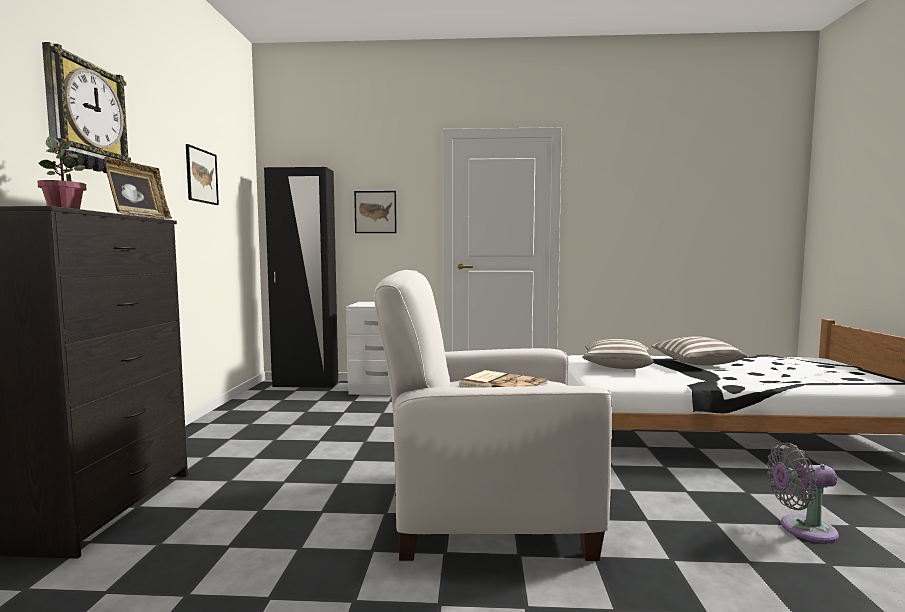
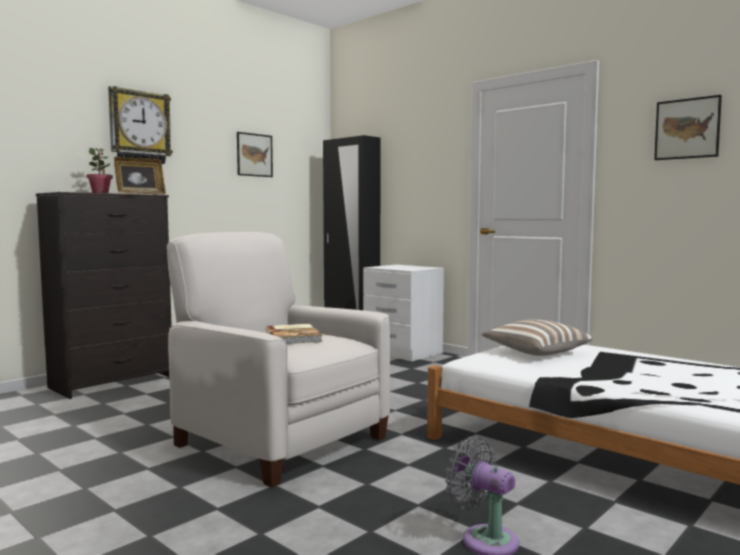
camera: 40 degrees right, 0 degrees up
(375, 212) = (413, 175): picture -> picture (687, 128)
(695, 364) = (647, 365): pillow -> none

